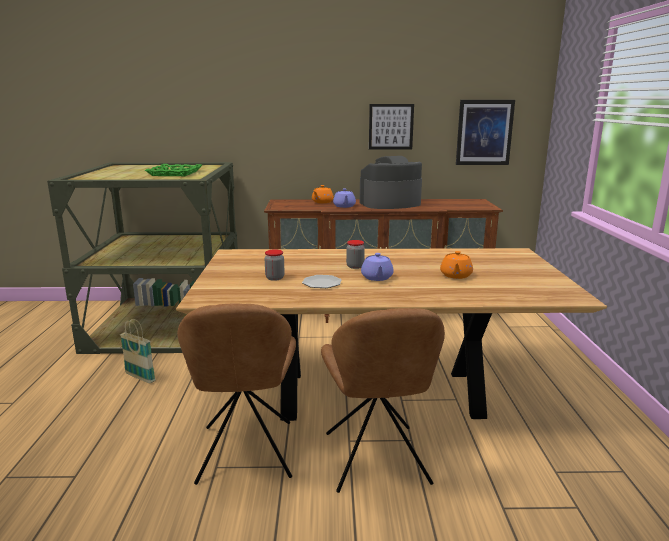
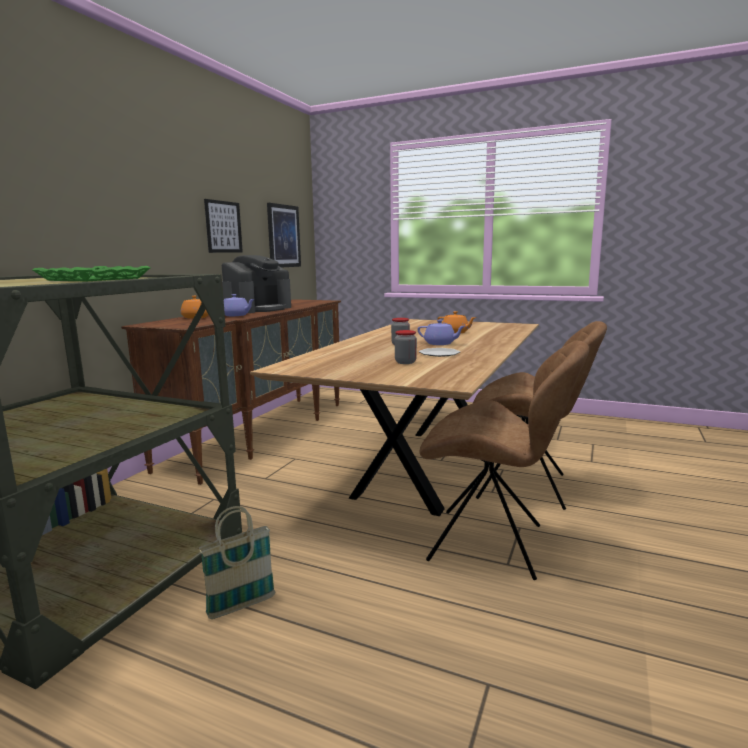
camera: 65 degrees left, 5 degrees down
(390, 204) = (258, 309): coffee machine -> coffee machine turned 150 degrees counterclockwise

